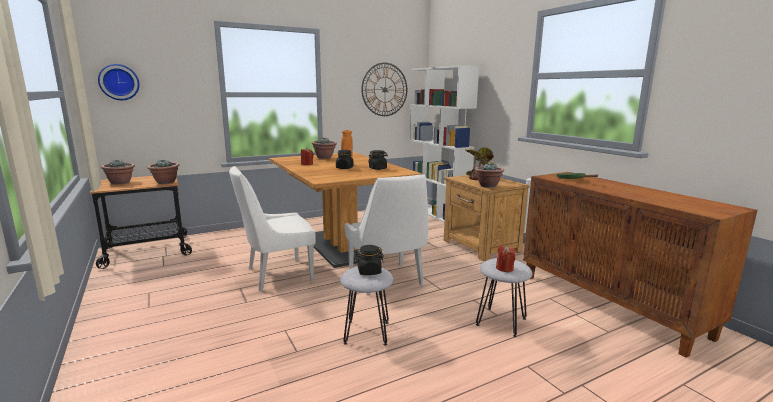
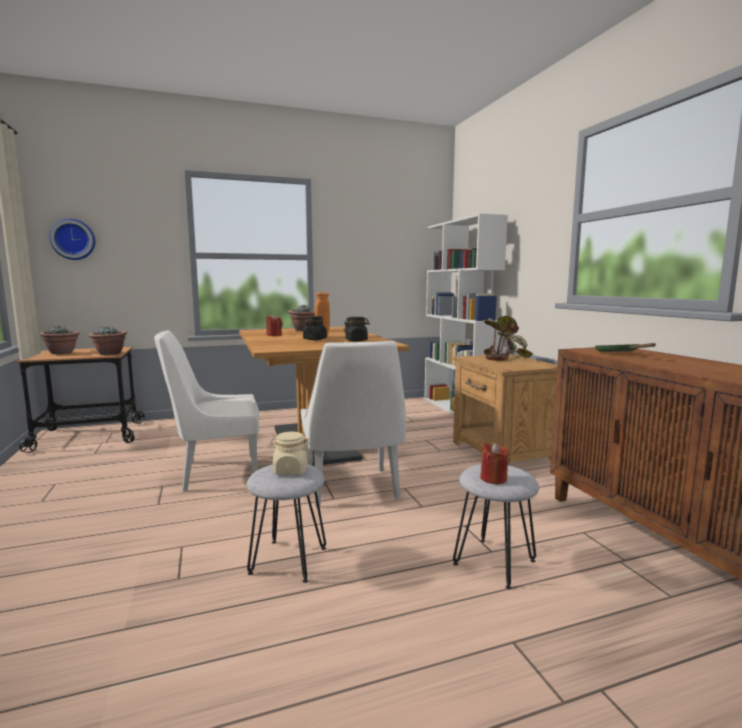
camera: 10 degrees right, 5 degrees down
(369, 271) = (290, 470): black jar -> beige jar
(384, 89) = (394, 252): wall clock -> none
(488, 186) = (506, 367): potted plant -> none

